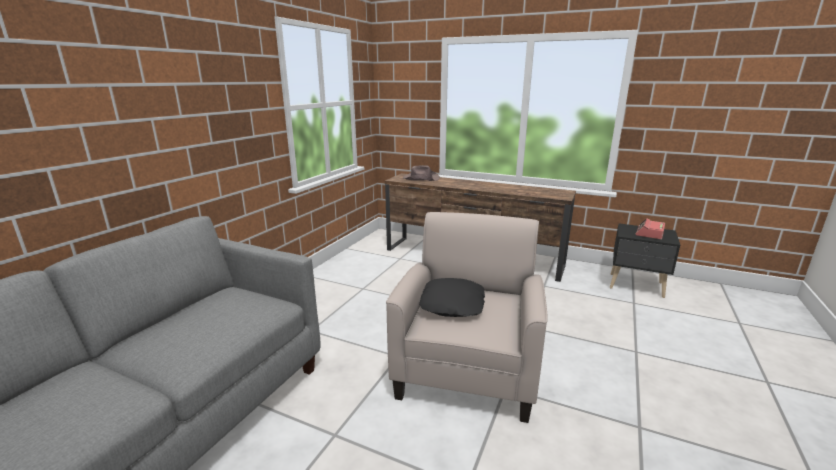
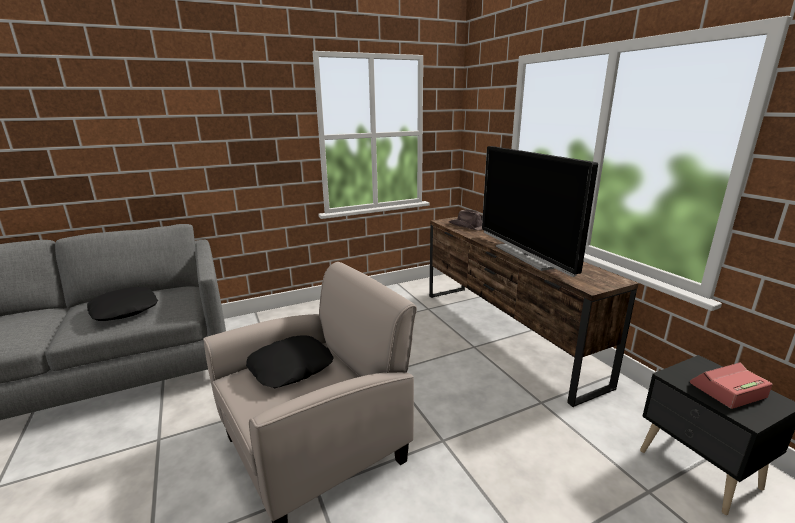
camera: 40 degrees right, 0 degrees up
(207, 327) = (124, 310): none -> black pillow
(499, 189) = (526, 256): none -> television

